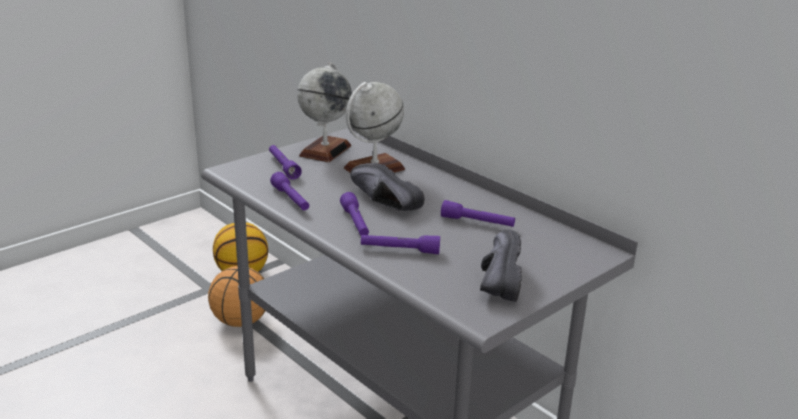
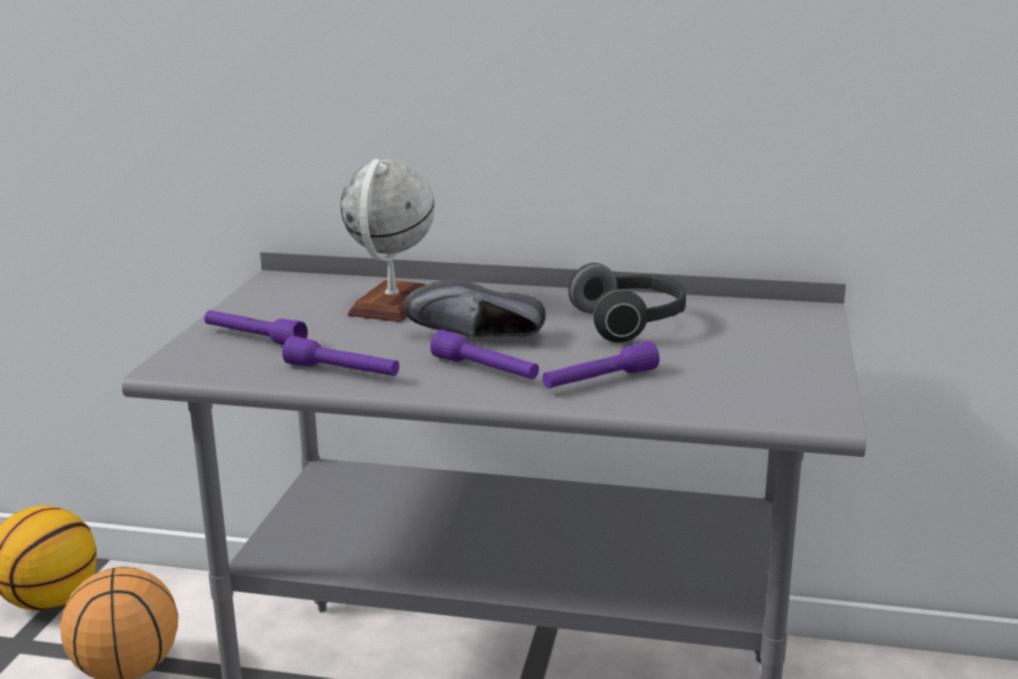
camera: 35 degrees left, 5 degrees down
(325, 150) = (281, 303): globe -> none
(477, 222) = (631, 323): purple flashlight -> headphones
(495, 279) = (760, 372): black shoe -> none

